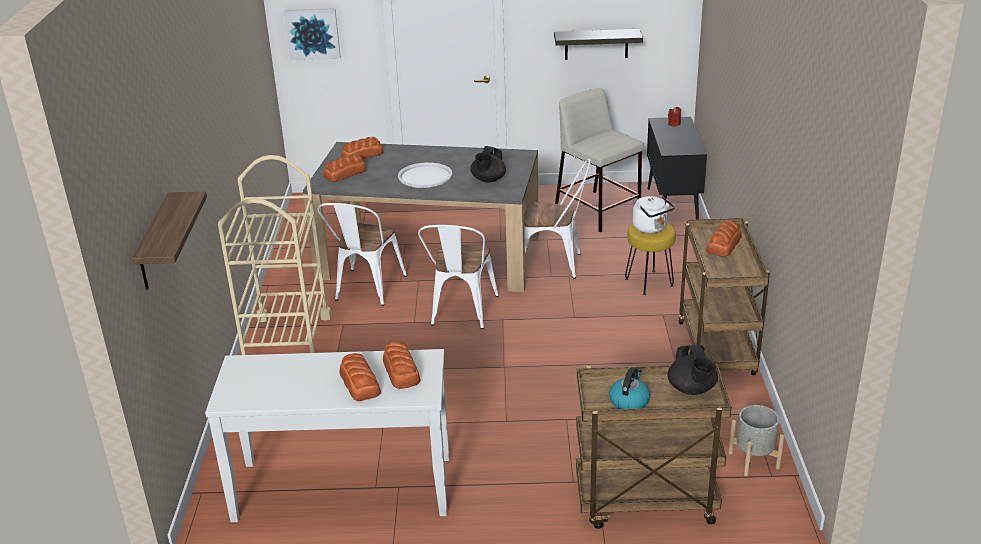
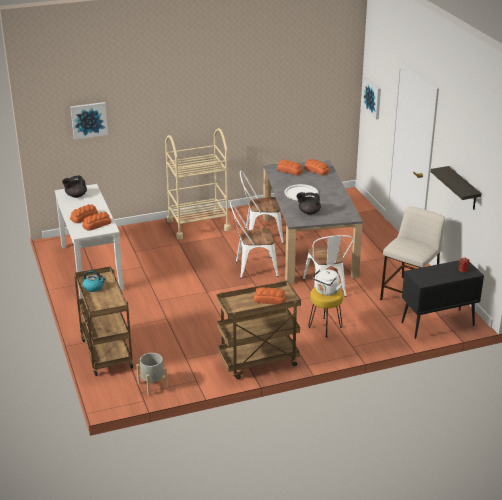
camera: 70 degrees right, 0 degrees up
(155, 243) = (89, 120): shelf -> picture
(692, 389) = (109, 303): black teapot -> black teapot (75, 195)

